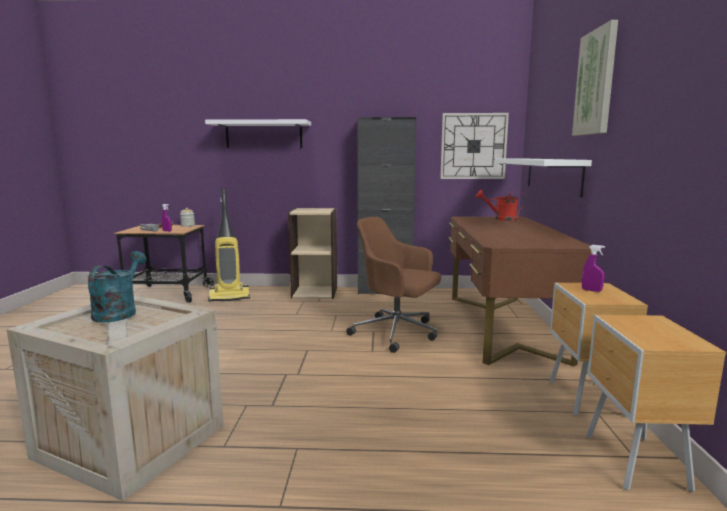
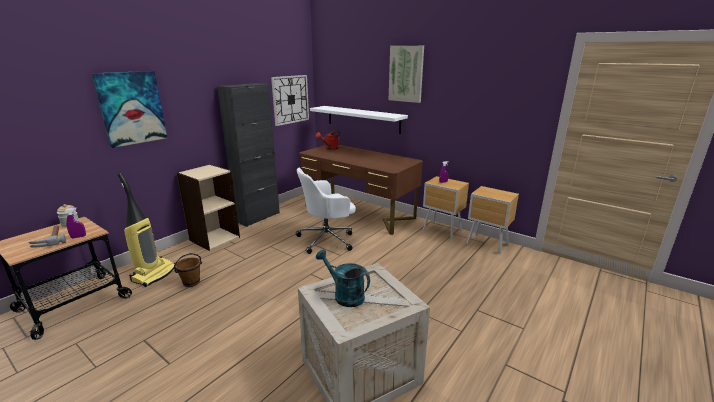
camera: 55 degrees left, 10 degrees up
(230, 312) = (191, 283): none -> brown bucket
(264, 134) = (131, 108): white shelf -> picture
(397, 333) = (327, 239): brown office chair -> white office chair

